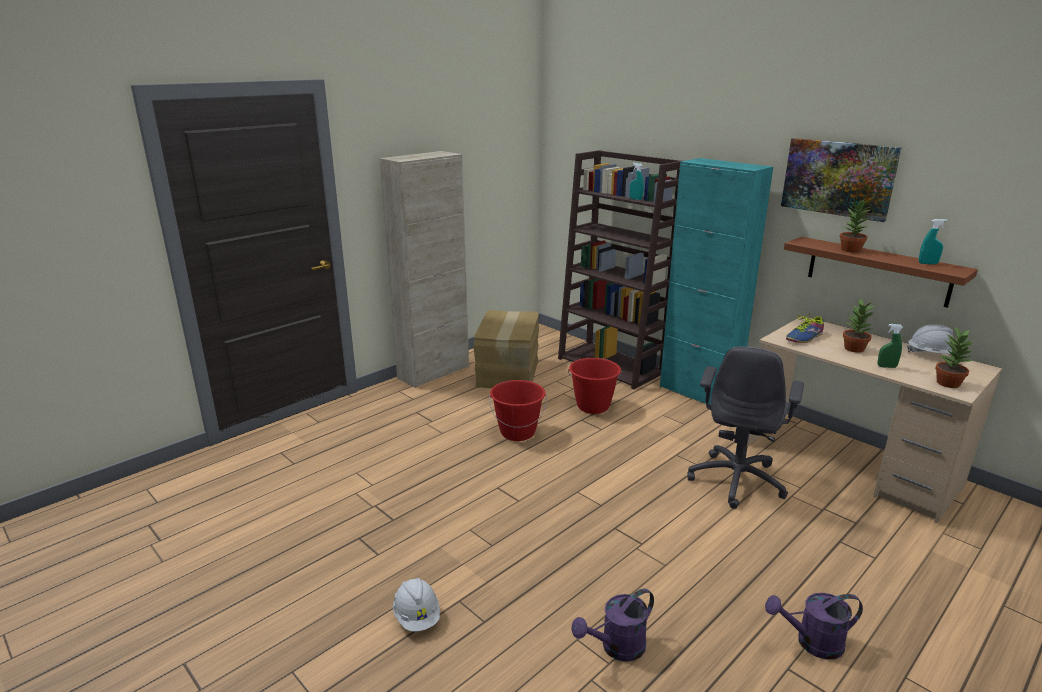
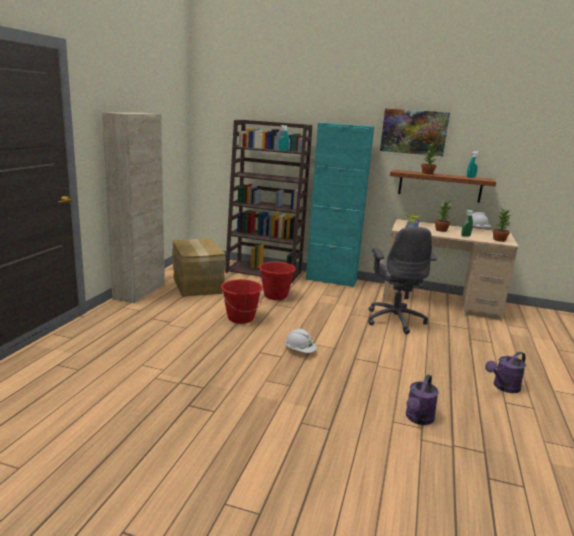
camera: 30 degrees left, 5 degrees down
(417, 617) = (282, 440): white hard hat -> white hard hat (300, 351)

